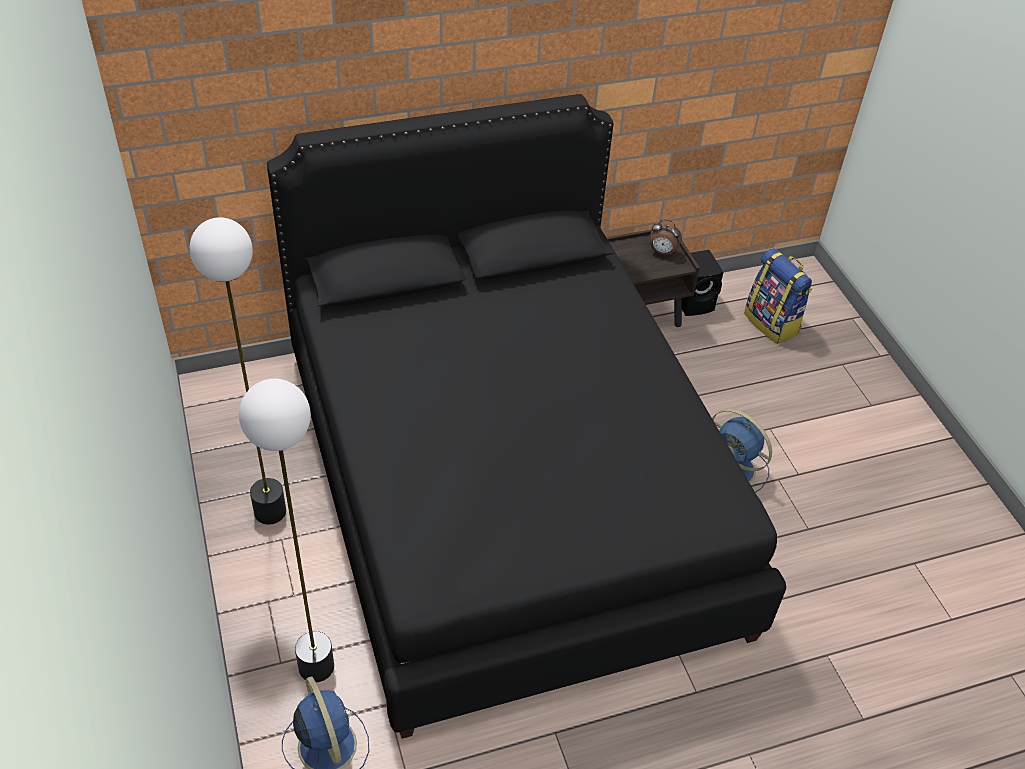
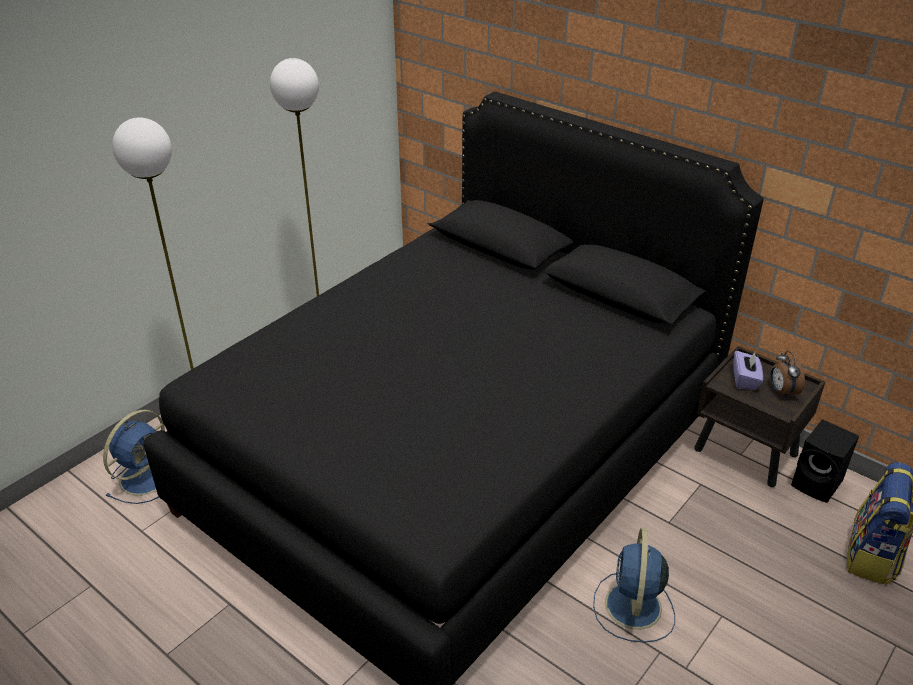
camera: 60 degrees right, 10 degrees down
(635, 261) = (745, 380): none -> purple tissue box

